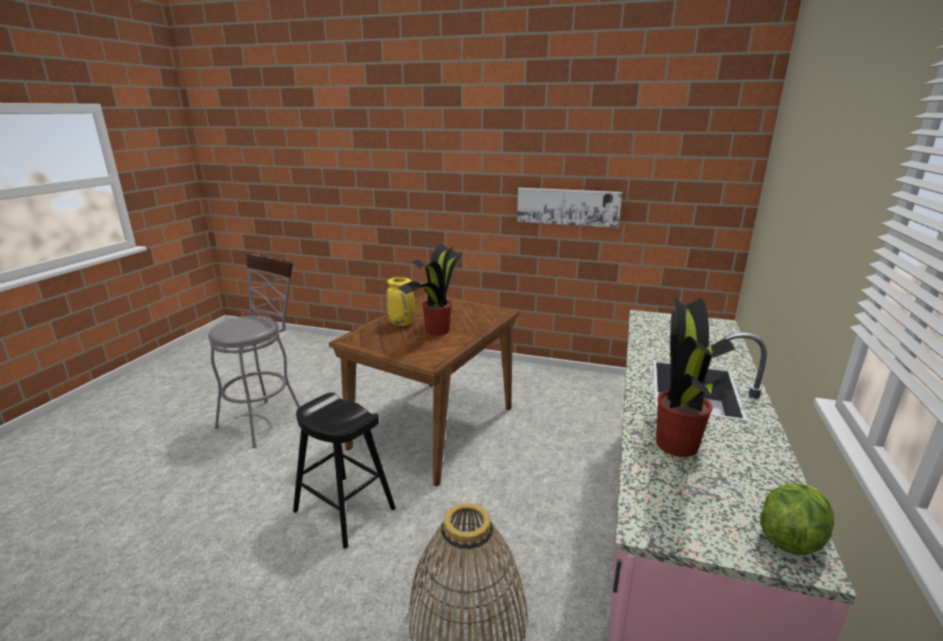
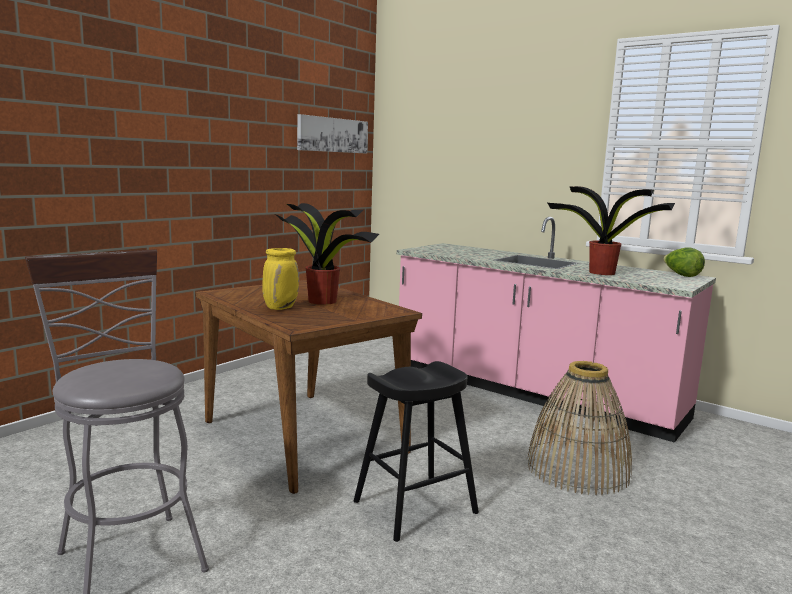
camera: 70 degrees left, 10 degrees down
(568, 207) = (256, 178): picture -> picture (332, 135)

